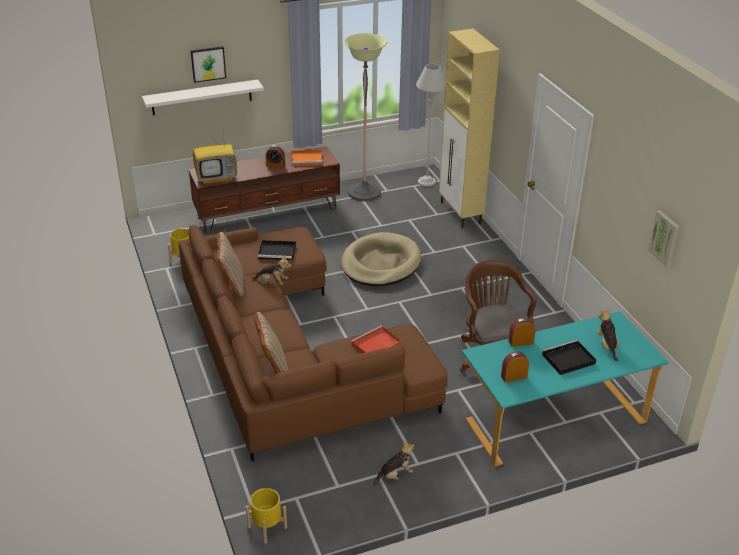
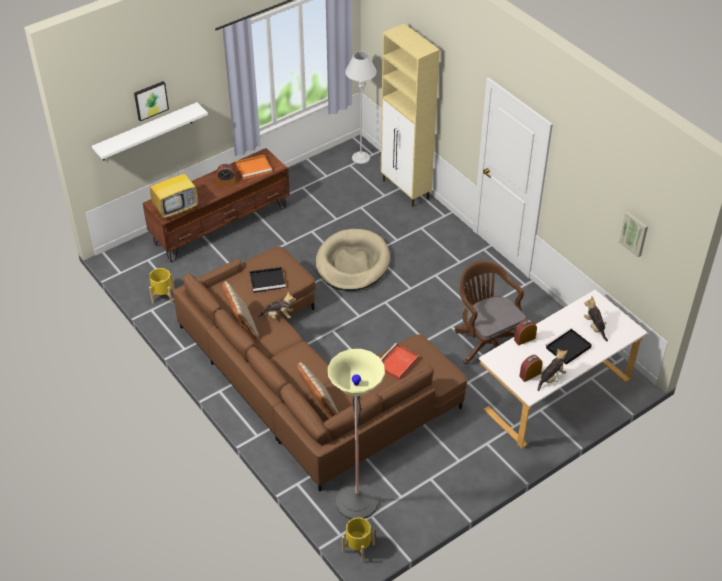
camera: 15 degrees left, 10 degrees up
(364, 192) = (305, 182): floor lamp -> floor lamp (357, 502)
(395, 475) = (444, 475): plush toy -> plush toy (551, 378)
(553, 417) = (555, 391): turquoise desk -> white desk

